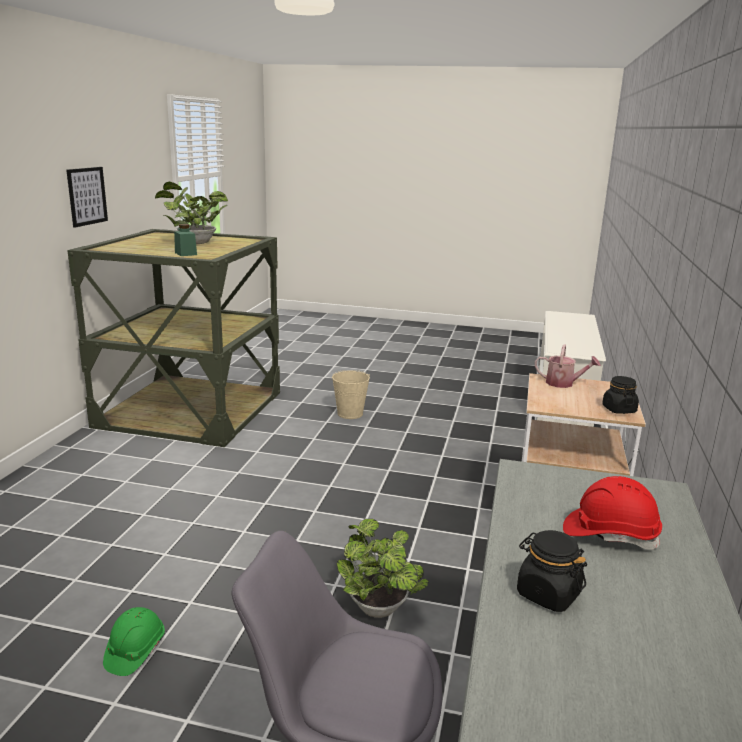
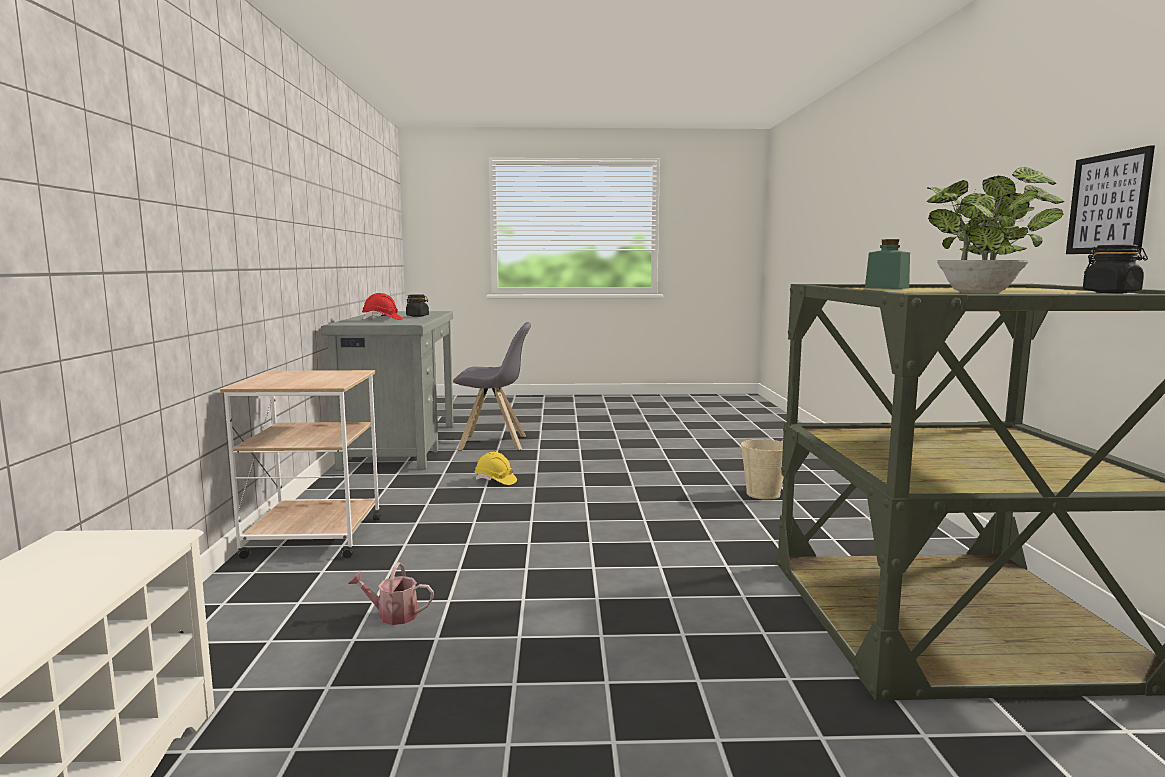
camera: 165 degrees right, 10 degrees down
(135, 651) = (633, 457): green hard hat -> none
(350, 414) = (654, 662): beige bucket -> beige bucket (763, 494)
(380, 611) = (495, 481): potted plant -> yellow hard hat
(563, 383) = (311, 383): watering can -> watering can (392, 615)
(618, 409) = (279, 374): black jar -> black jar (1111, 292)

